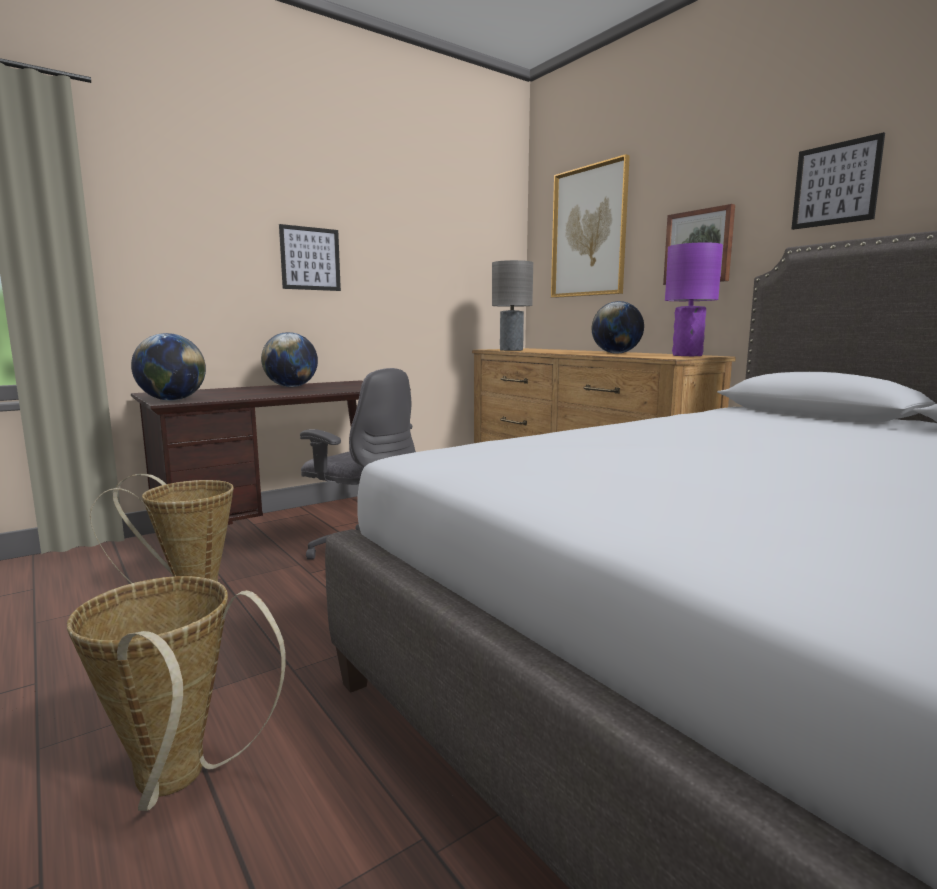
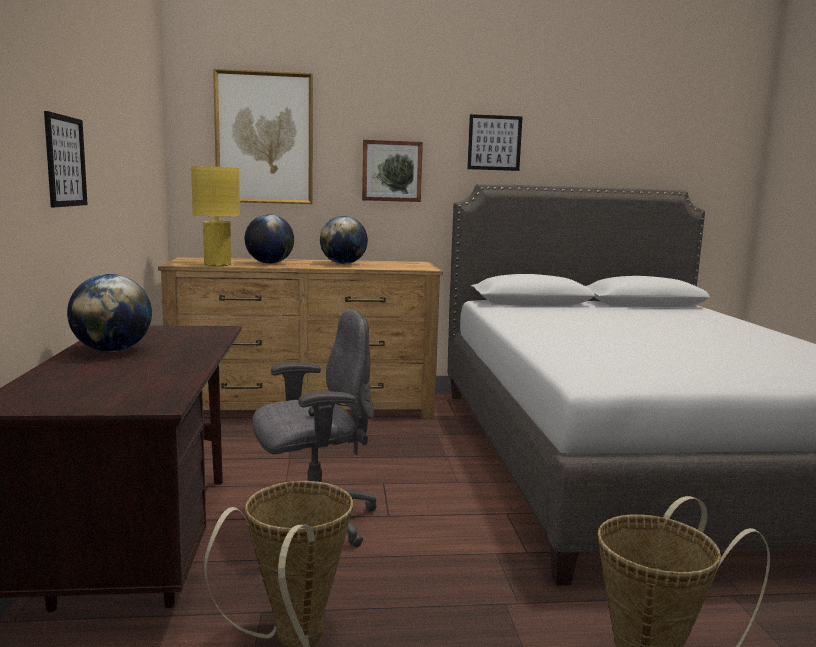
camera: 60 degrees left, 0 degrees up
(172, 400) = (142, 402): globe -> globe (269, 263)
(511, 350) = (217, 265): grey table lamp -> yellow table lamp
(687, 355) = (408, 263): purple table lamp -> none

